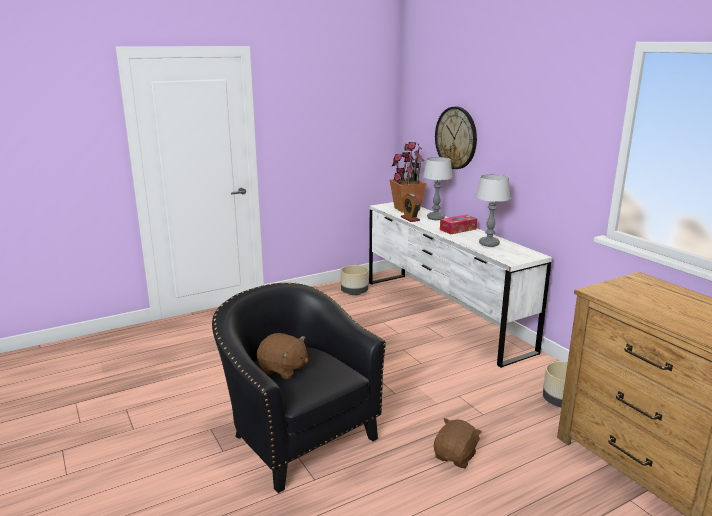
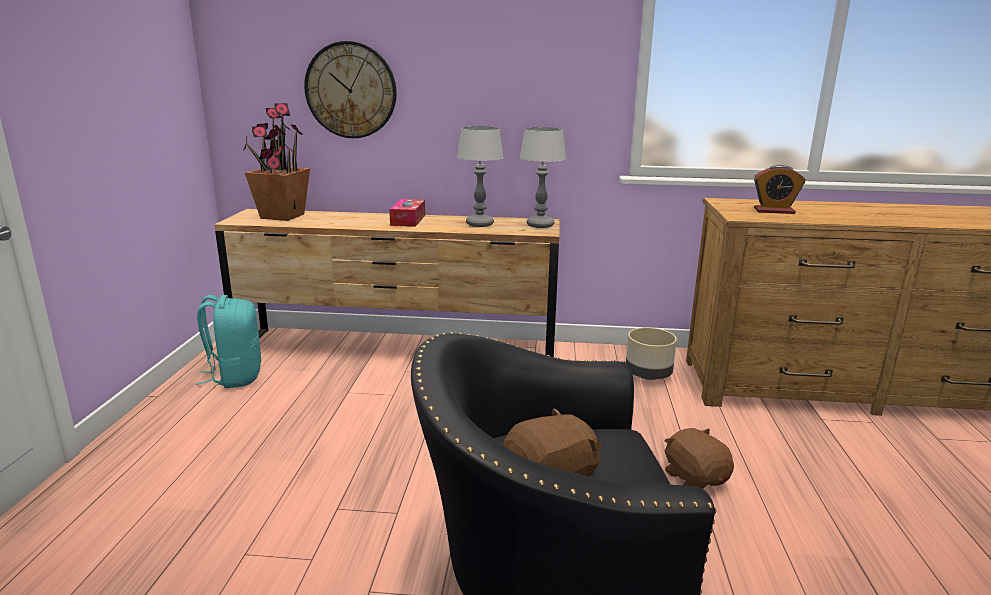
camera: 55 degrees left, 0 degrees up
(354, 292) = (235, 376): beige planter -> turquoise backpack
(410, 219) = (320, 224): alarm clock -> alarm clock (774, 211)
(435, 218) = (347, 216): table lamp -> table lamp (540, 225)
(443, 314) = (397, 350): white dresser -> brown dresser

